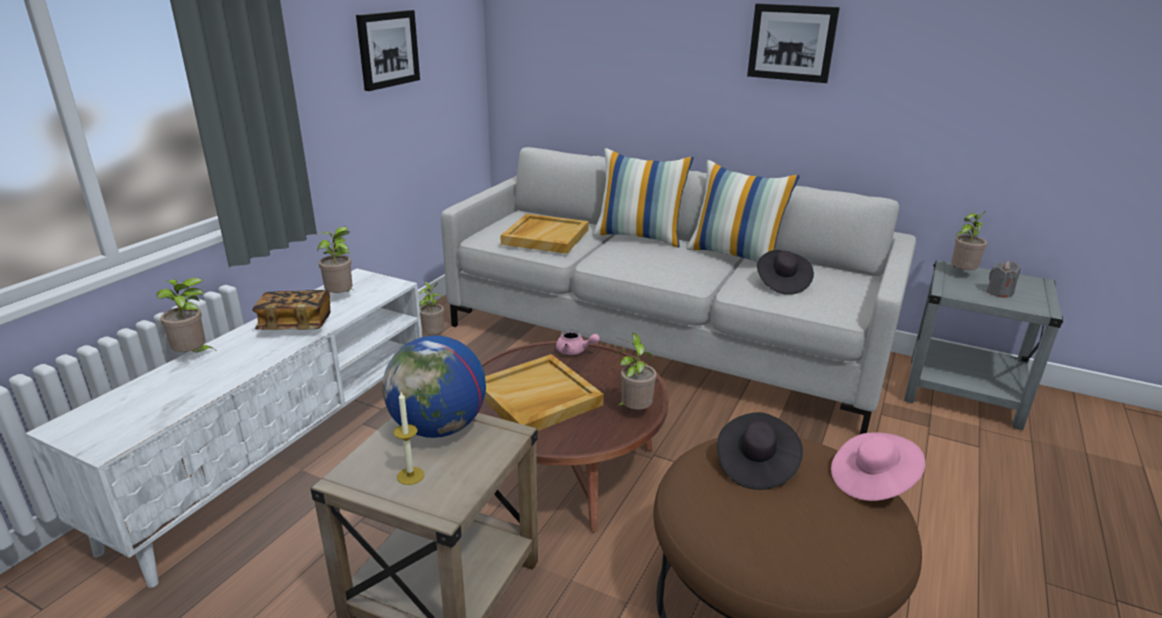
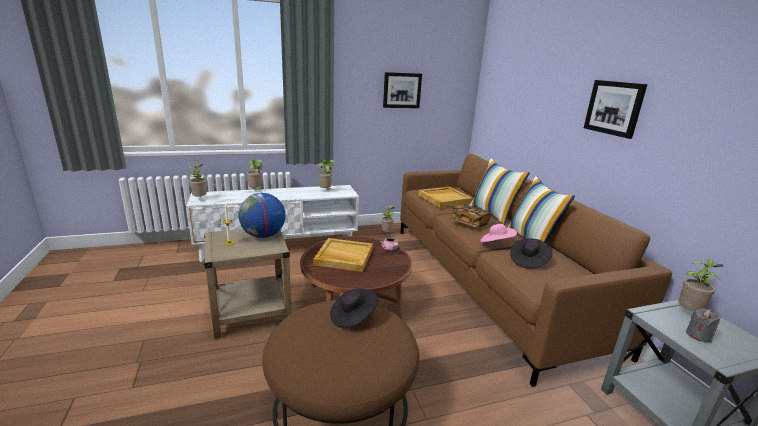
camera: 45 degrees right, 5 degrees down
(296, 324) = (296, 193): book -> book (469, 223)
(634, 411) = (369, 280): potted plant -> potted plant (200, 199)
(662, 340) = (488, 281): grey sofa -> brown sofa
(872, 482) = (390, 358): pink hat -> pink hat (496, 243)

